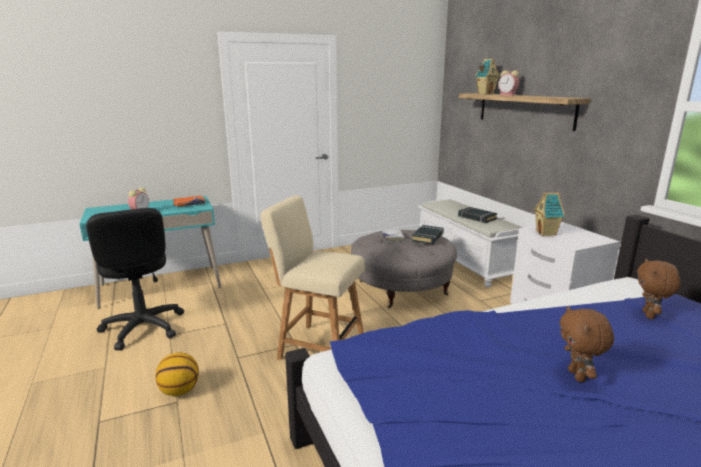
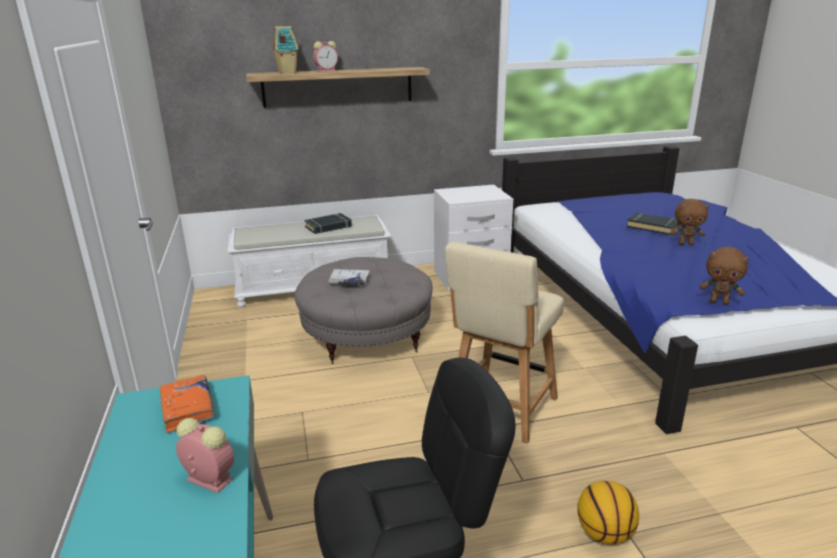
camera: 80 degrees left, 5 degrees up
(428, 237) = (359, 263): black book -> black book (652, 227)
(546, 233) = (469, 198): toy house -> none
(649, 315) = (596, 212): brown plush toy -> brown plush toy (719, 302)

